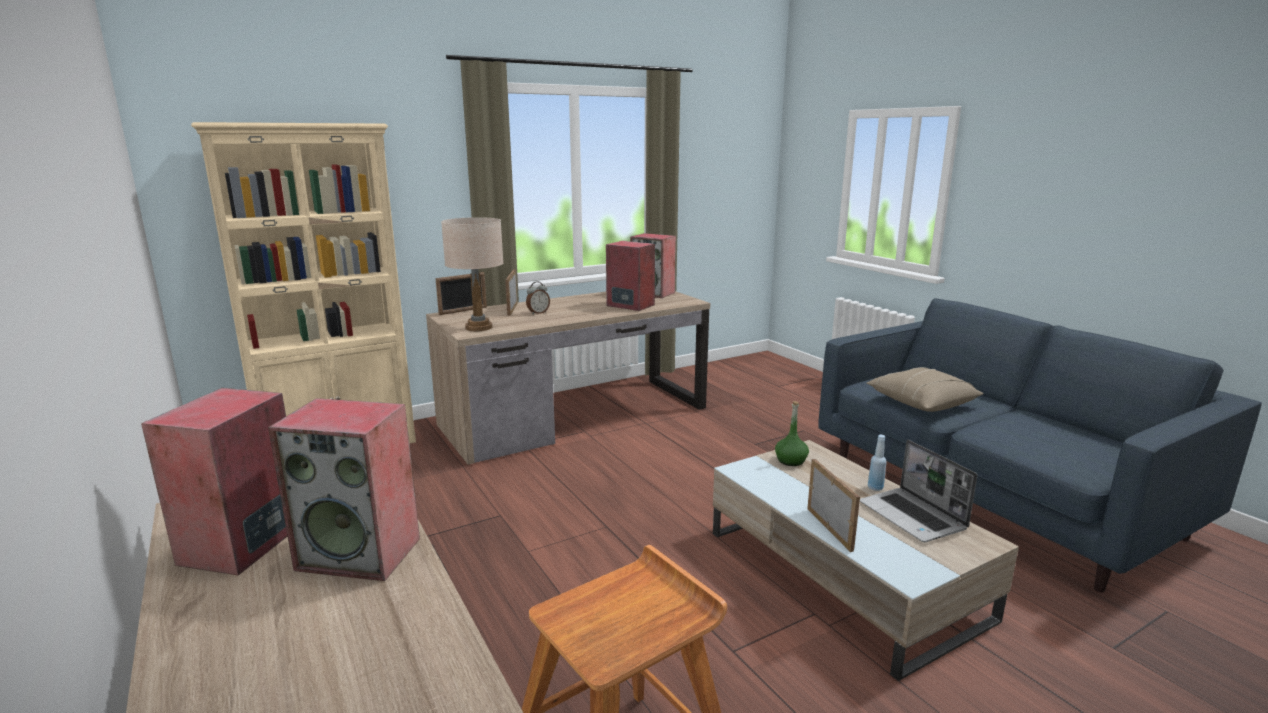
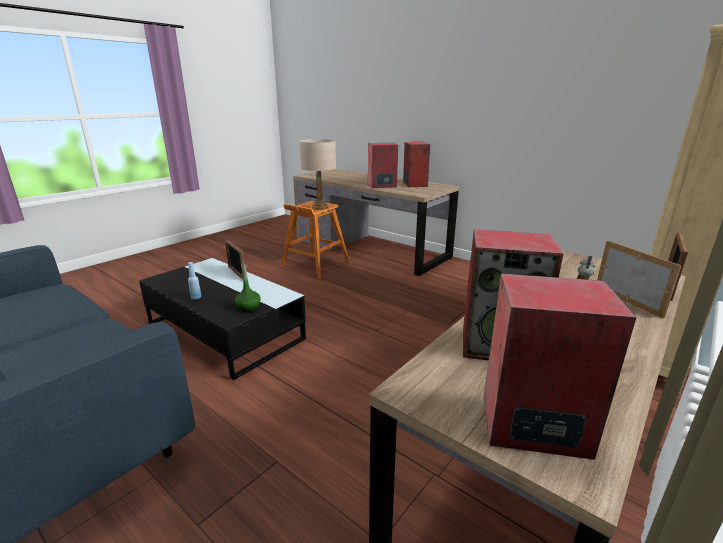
camera: 160 degrees right, 5 degrees up
(478, 327) = (571, 262): beige table lamp -> beige table lamp (320, 207)
(842, 573) = (224, 330): beige coffee table -> black coffee table
(913, 517) = (185, 285): laptop -> none
(921, 402) = (94, 341): beige pillow -> none

